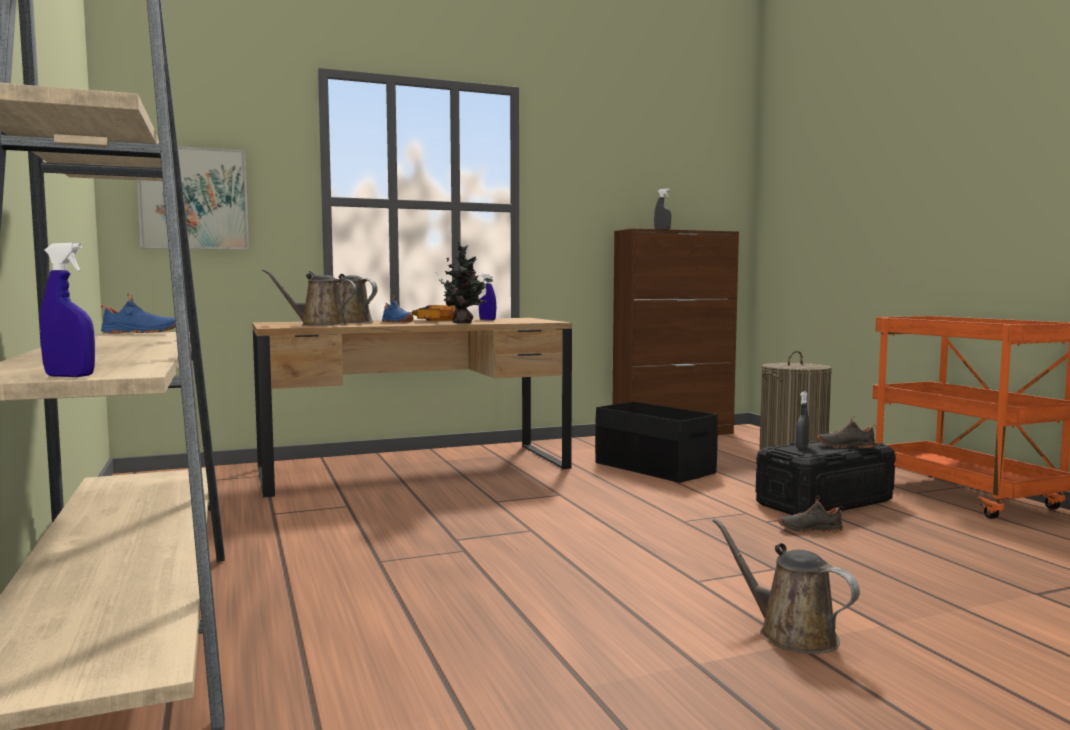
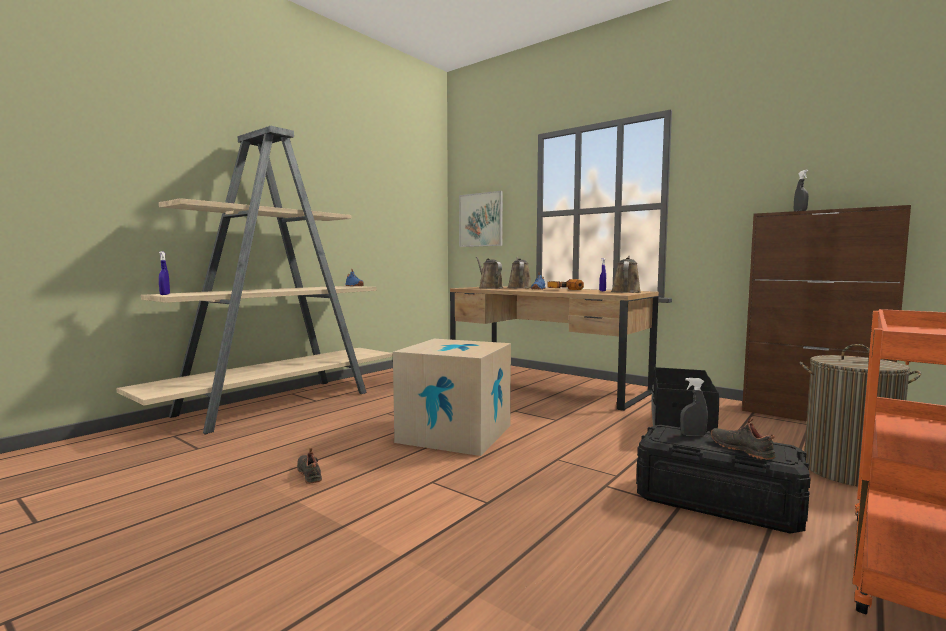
camera: 60 degrees right, 0 degrees up
(464, 323) = (557, 291): potted plant -> none
(541, 542) = (455, 434): none -> cardboard box
(790, 634) = (359, 522): brown watering can -> brown watering can (625, 292)
(809, 529) = (611, 504): black shoe -> black shoe (310, 474)

